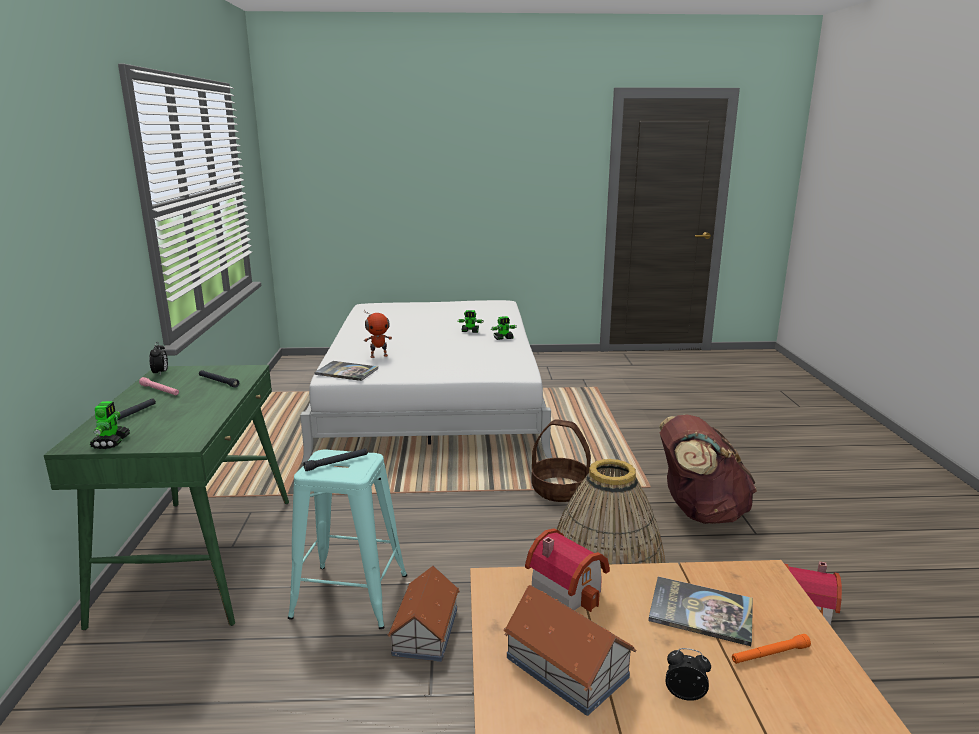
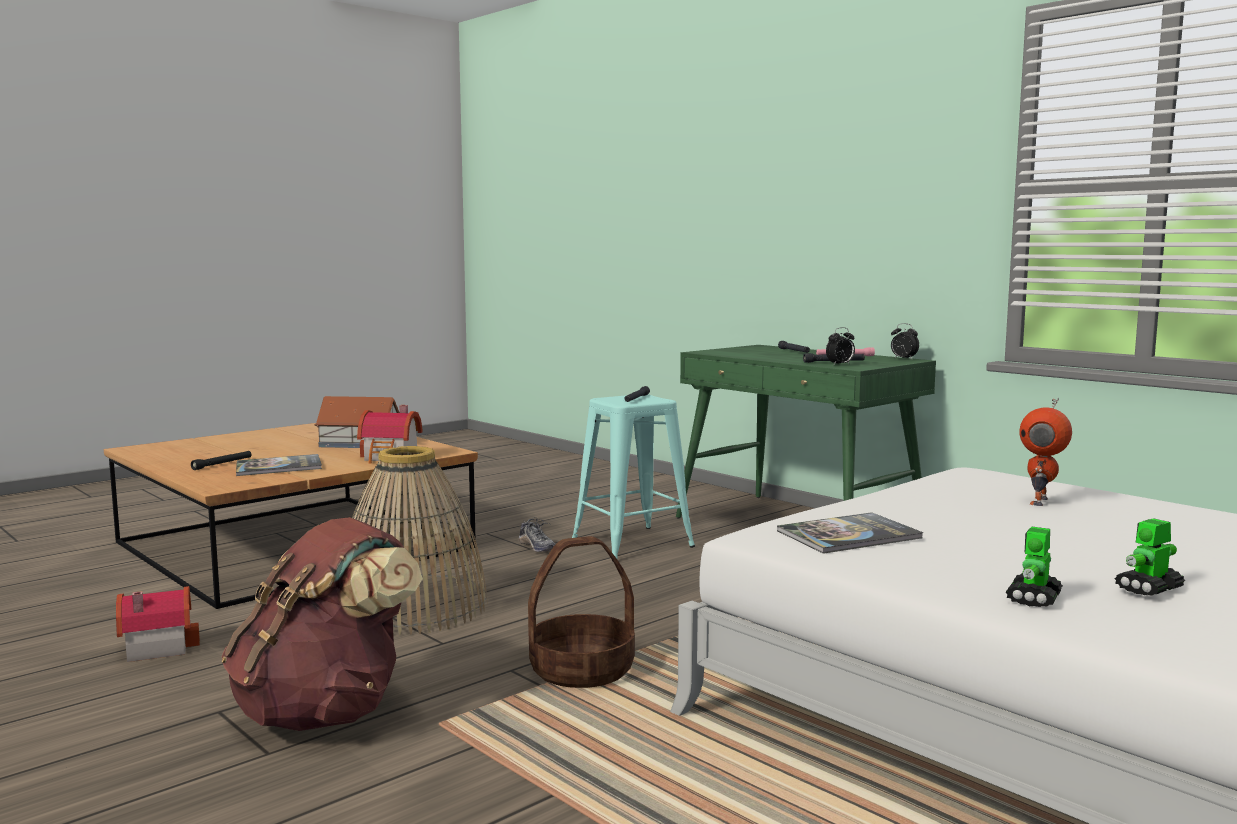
camera: 140 degrees right, 10 degrees down
(111, 442) = (746, 348): toy robot -> none
(346, 372) = (977, 478): book -> book (848, 535)
(425, 632) = (537, 547): toy house -> shoe
(685, 694) = (280, 449): alarm clock -> alarm clock (840, 365)
(769, 654) = (222, 464): orange flashlight -> black flashlight

